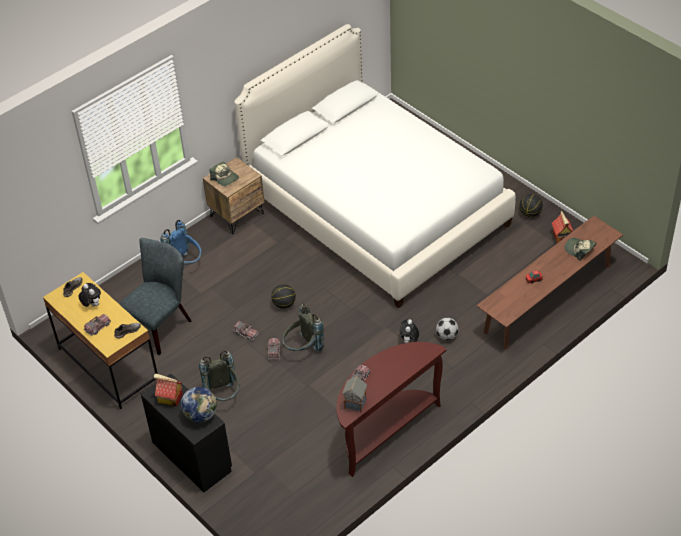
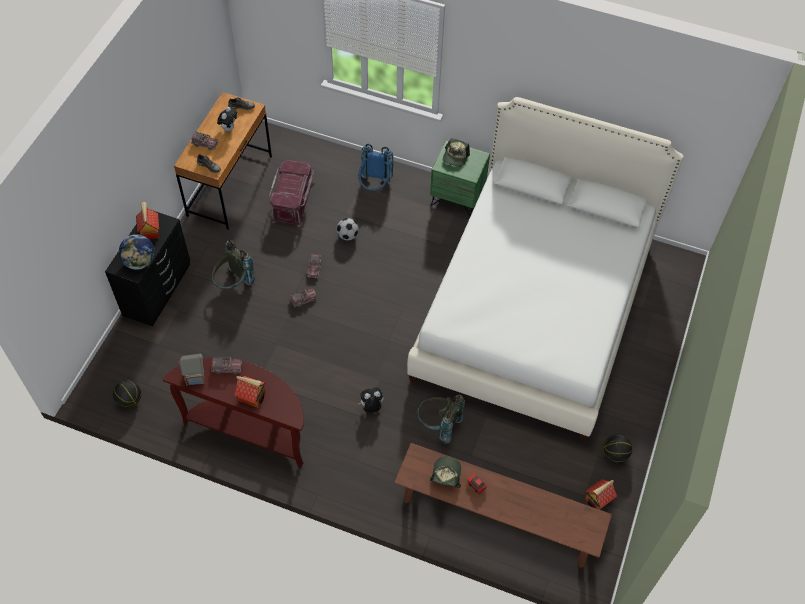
camera: 60 degrees right, 10 degrees up
(108, 365) = (230, 185): yellow desk -> brown desk
(161, 325) = (293, 201): grey chair -> red storage box
(237, 215) = (457, 197): brown nightstand -> green nightstand
(284, 304) = (365, 283): basketball -> basketball (129, 400)
(303, 349) = (318, 321): grey backpack -> grey backpack (438, 425)
(398, 370) = (252, 396): none -> toy house
(446, 336) = (394, 439): football -> football (348, 235)
(579, 250) = (547, 517): cap -> cap (446, 475)

